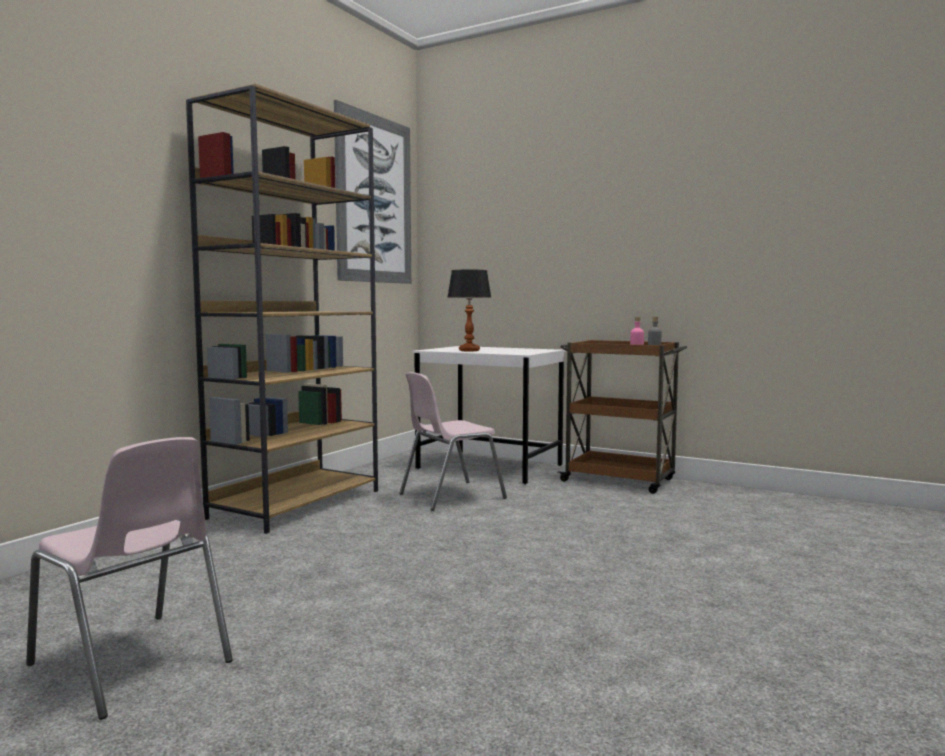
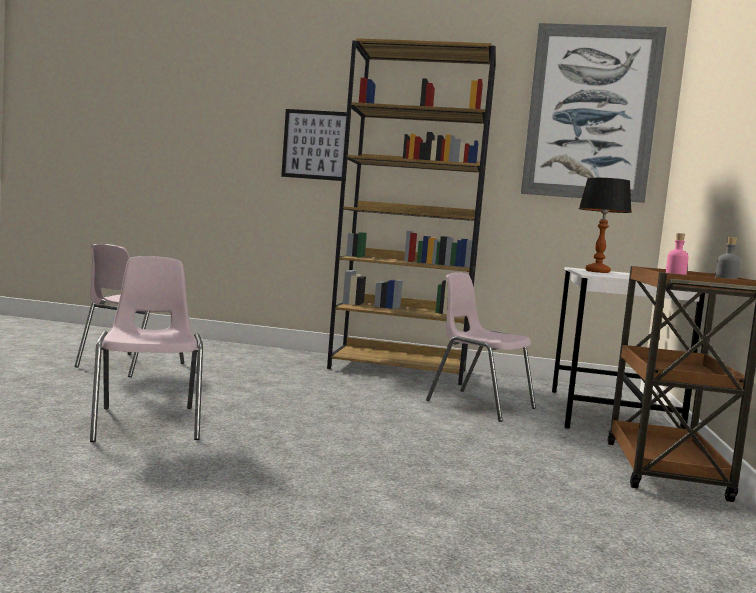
camera: 70 degrees right, 0 degrees up
(123, 218) = (316, 145): none -> picture
(498, 647) = (148, 423): none -> pink chair

